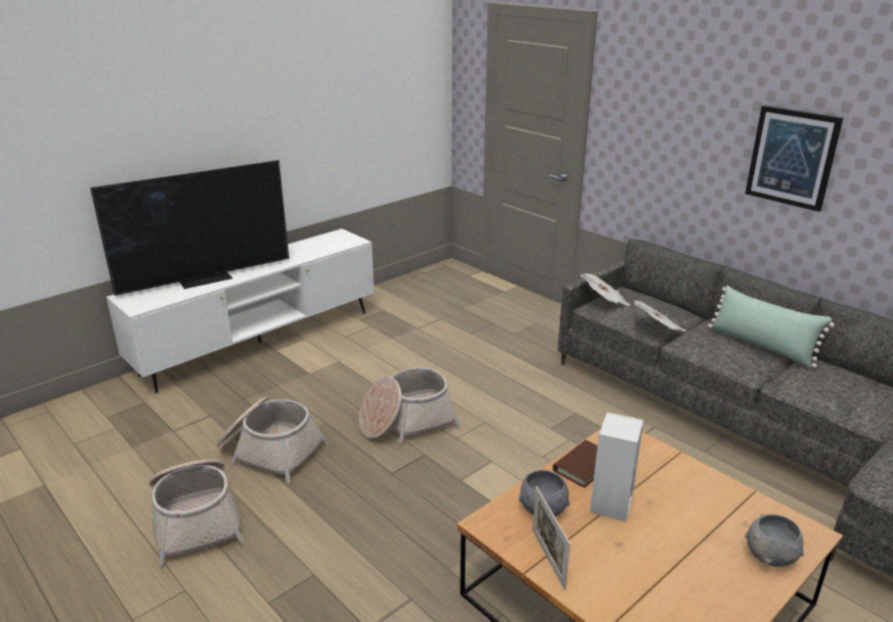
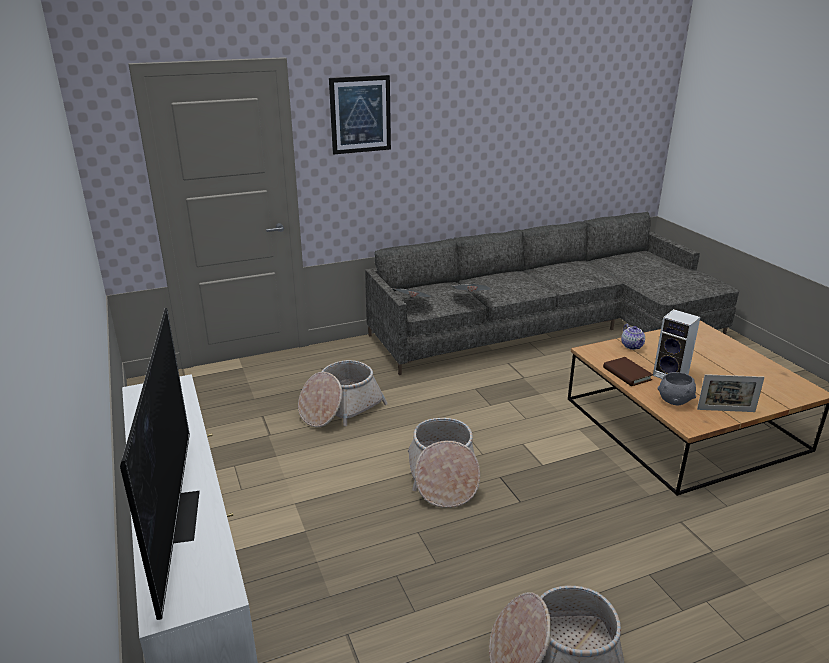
camera: 70 degrees left, 0 degrees up
(270, 451) = (451, 583): basket -> basket (340, 408)
(670, 466) = (632, 346): none -> teapot
(761, 346) = (513, 276): green pillow -> none
(769, 556) = (719, 343): grey bowl -> none
(792, 157) = (476, 144): picture -> picture (360, 114)

